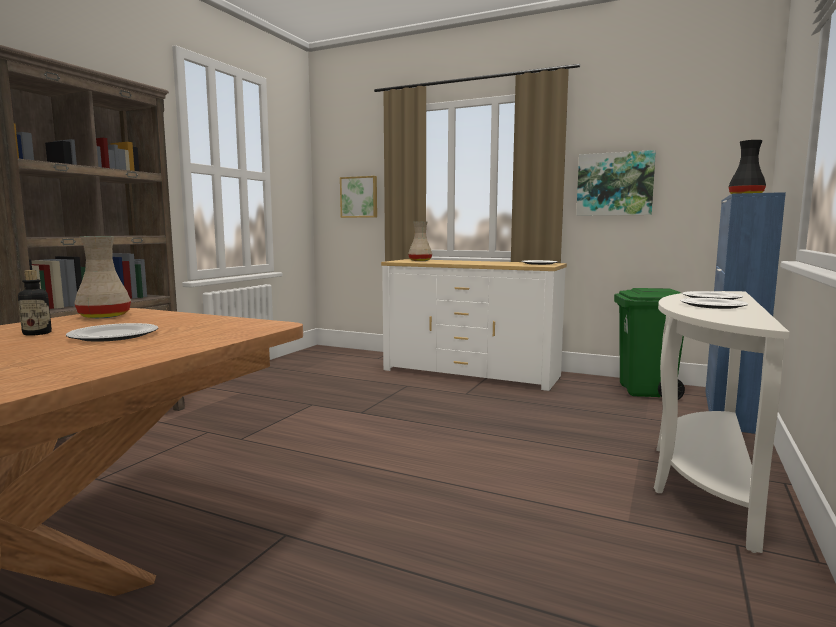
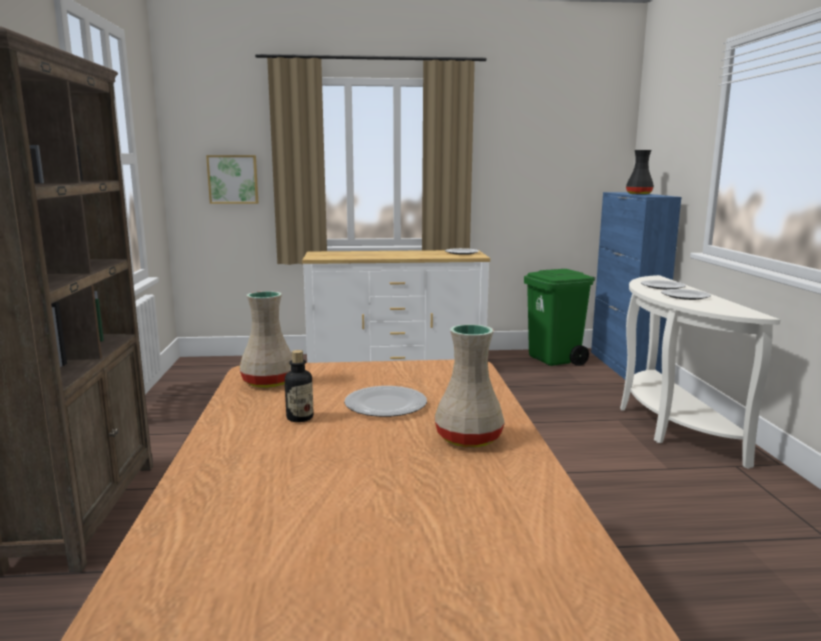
camera: 30 degrees left, 5 degrees up
(420, 261) = (337, 254): beige vase -> beige vase (469, 437)
(615, 184) = (513, 174): picture -> none

